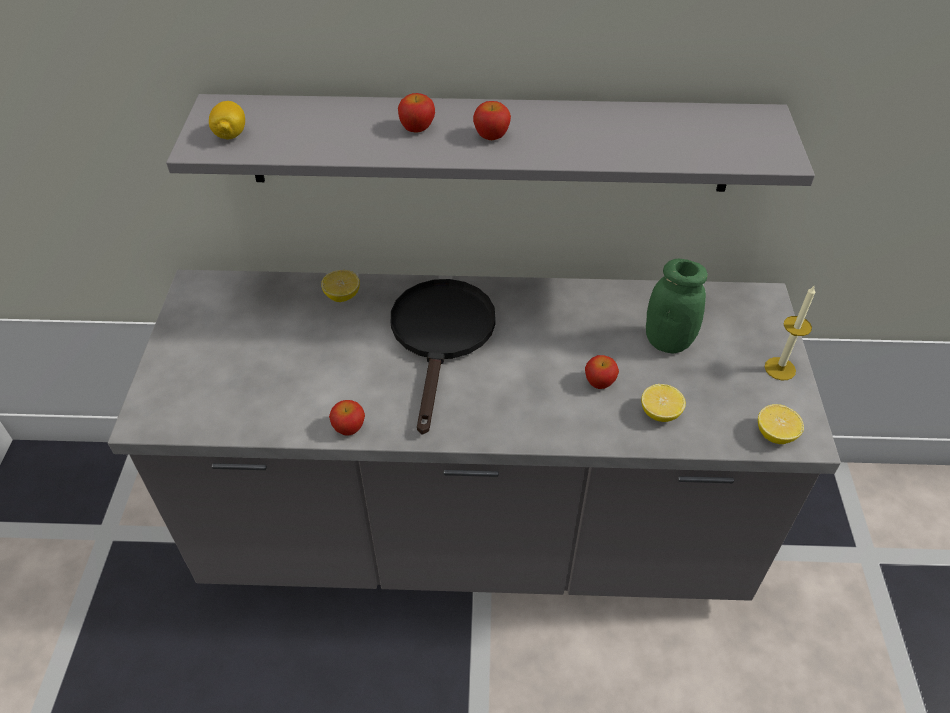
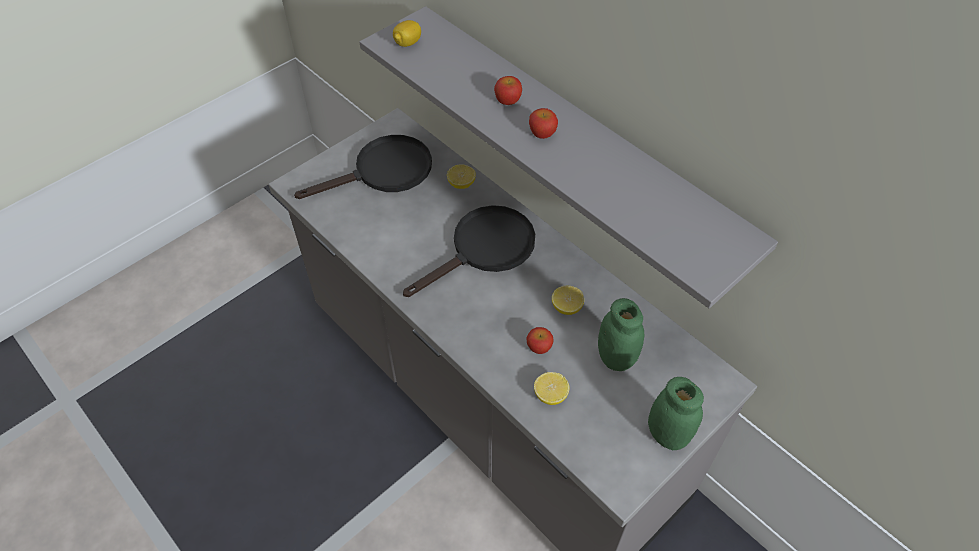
camera: 45 degrees right, 5 degrees up
(242, 338) = (383, 172): none -> black frying pan
(349, 428) = (376, 263): apple -> none
(775, 434) = (605, 468): lemon -> lemon (566, 307)
(780, 368) = (667, 434): candle -> green jar

